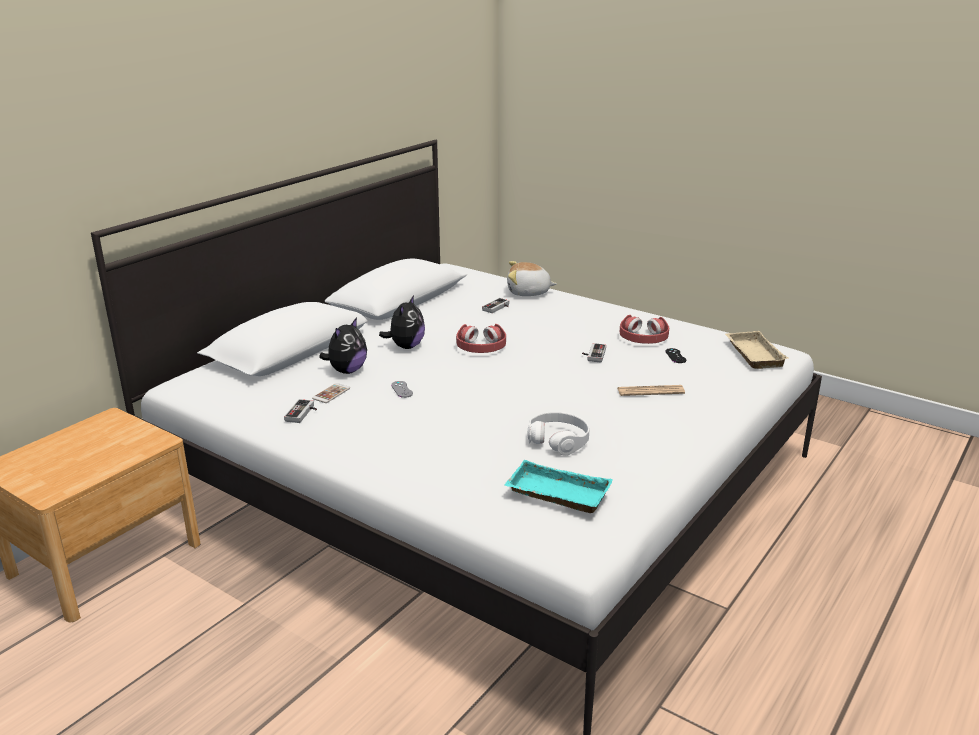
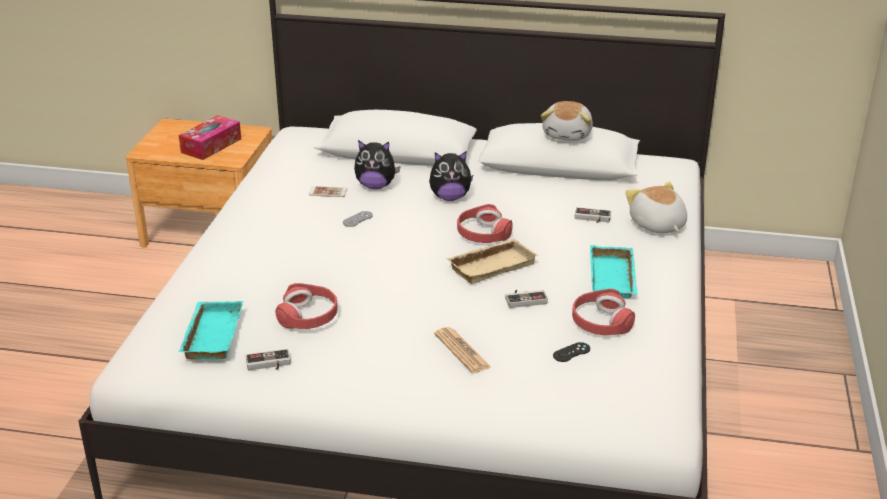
camera: 65 degrees right, 5 degrees up
(103, 448) = (211, 146): none -> tissue box
(303, 413) = (284, 192): game controller -> game controller (268, 364)
(404, 268) = (568, 134): none -> plush toy
(558, 440) = (308, 316): white headphones -> red headphones
(590, 321) = (614, 279): none -> turquoise tray
(752, 354) = (630, 407): beige tray -> beige tray (491, 265)

